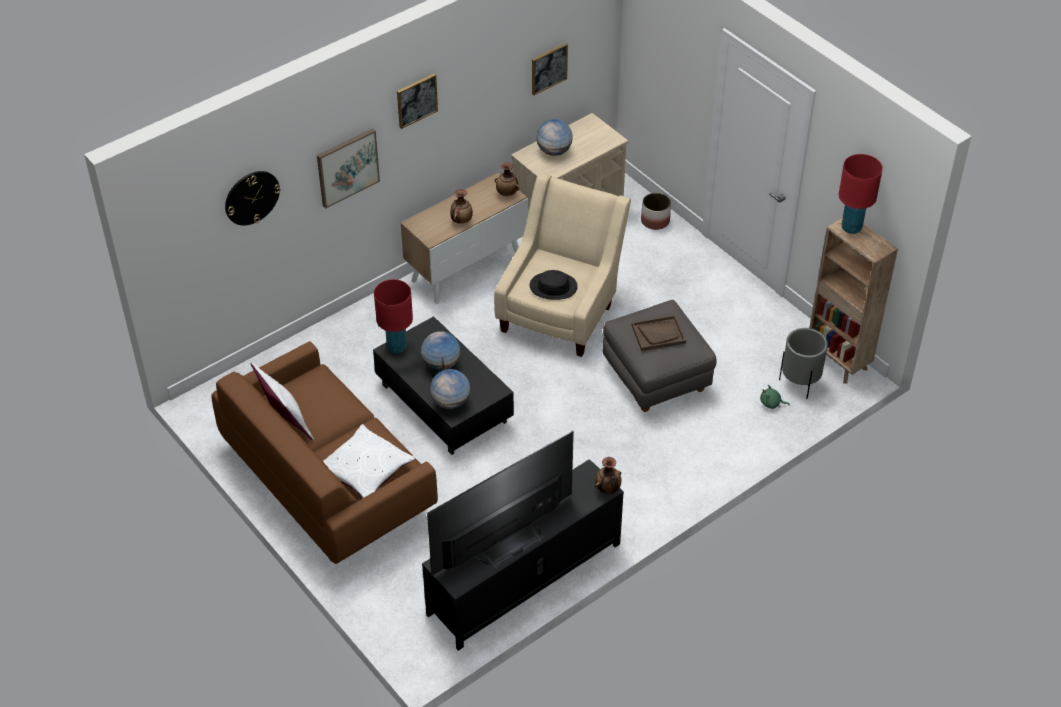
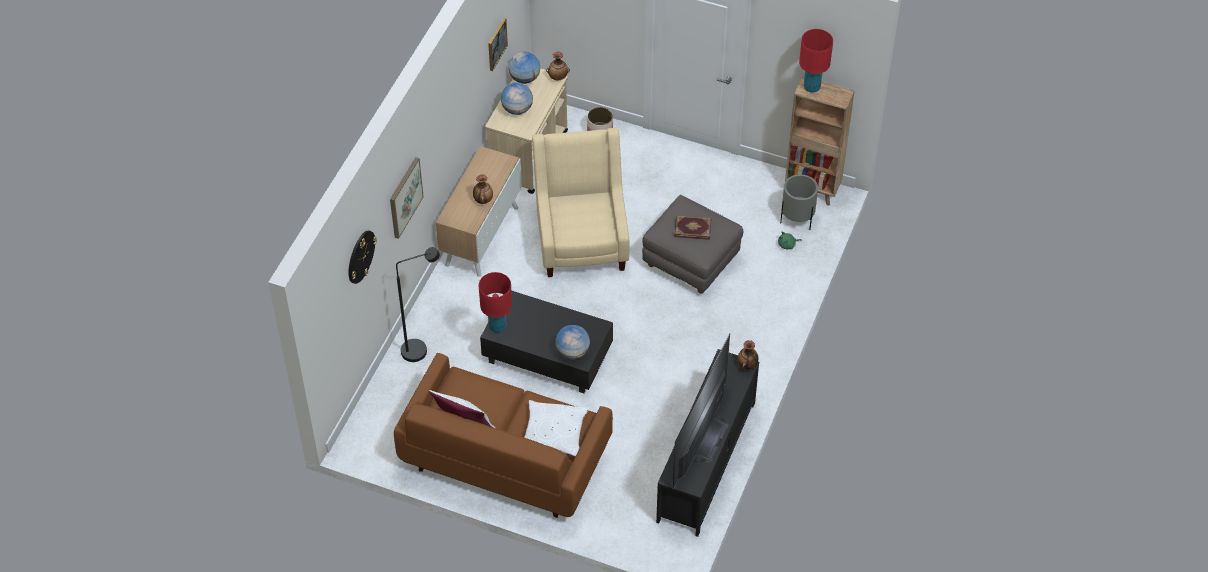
camera: 30 degrees left, 5 degrees up
(329, 345) = (421, 349): none -> black floor lamp
(416, 100) = (435, 118): picture -> none
(441, 364) = (542, 325): globe -> globe (524, 78)
(507, 193) = (501, 161): vase -> vase (558, 77)
(553, 287) = (586, 224): black hat -> none
(658, 334) = (692, 228): brown tray -> book

